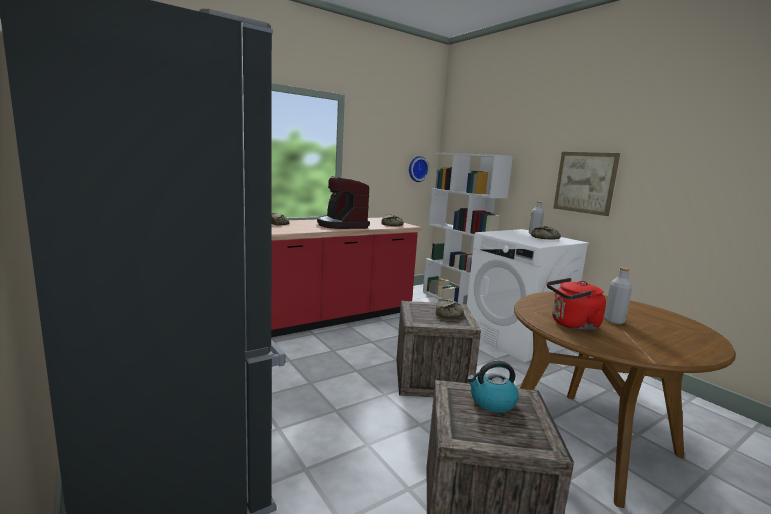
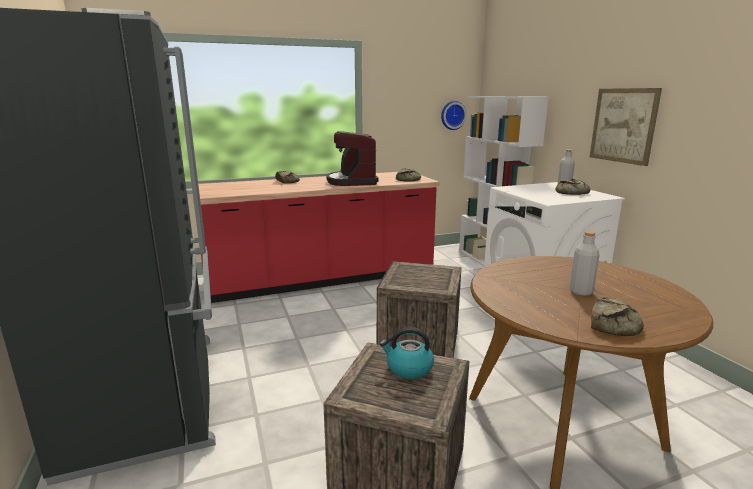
camera: 15 degrees right, 5 degrees up
(449, 313) = (434, 276): bread -> bread (614, 324)
(572, 325) = (522, 294): red kettle -> none

